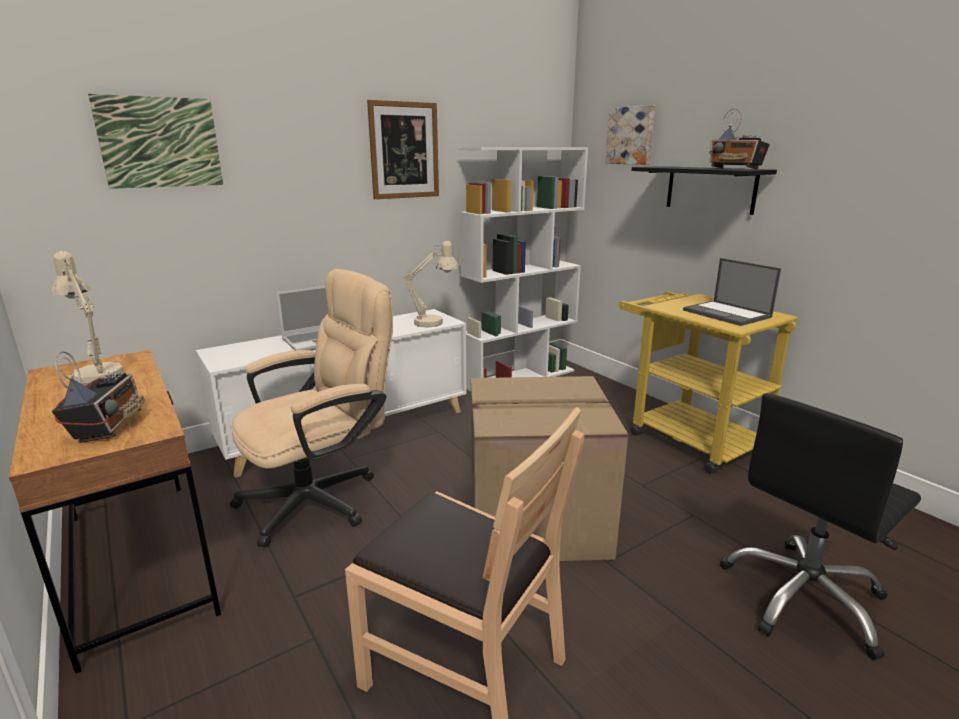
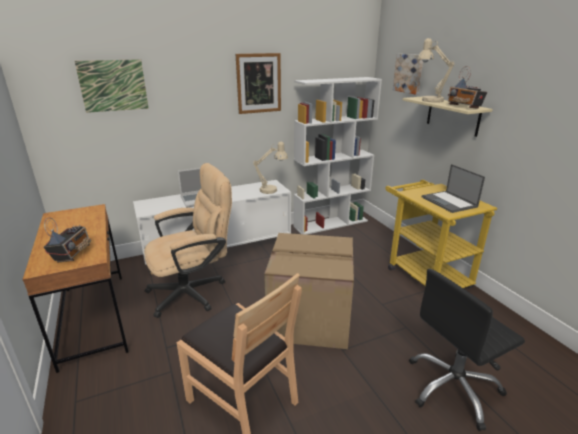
camera: 10 degrees right, 5 degrees up
(96, 374) = (74, 218): beige table lamp -> beige table lamp (428, 100)
(710, 189) = (453, 116): black shelf -> beige shelf

